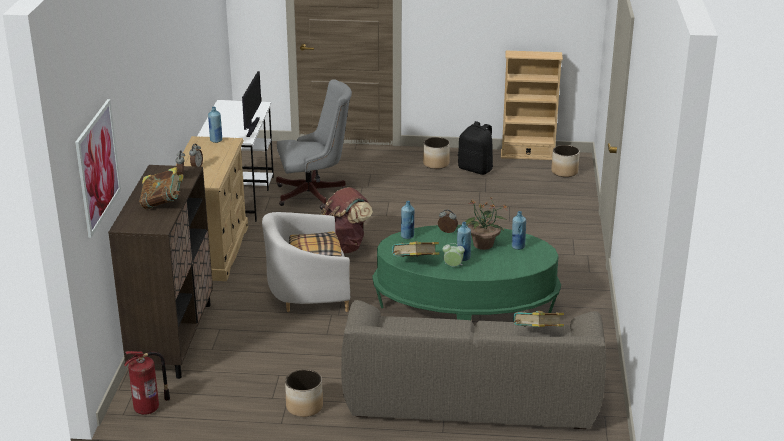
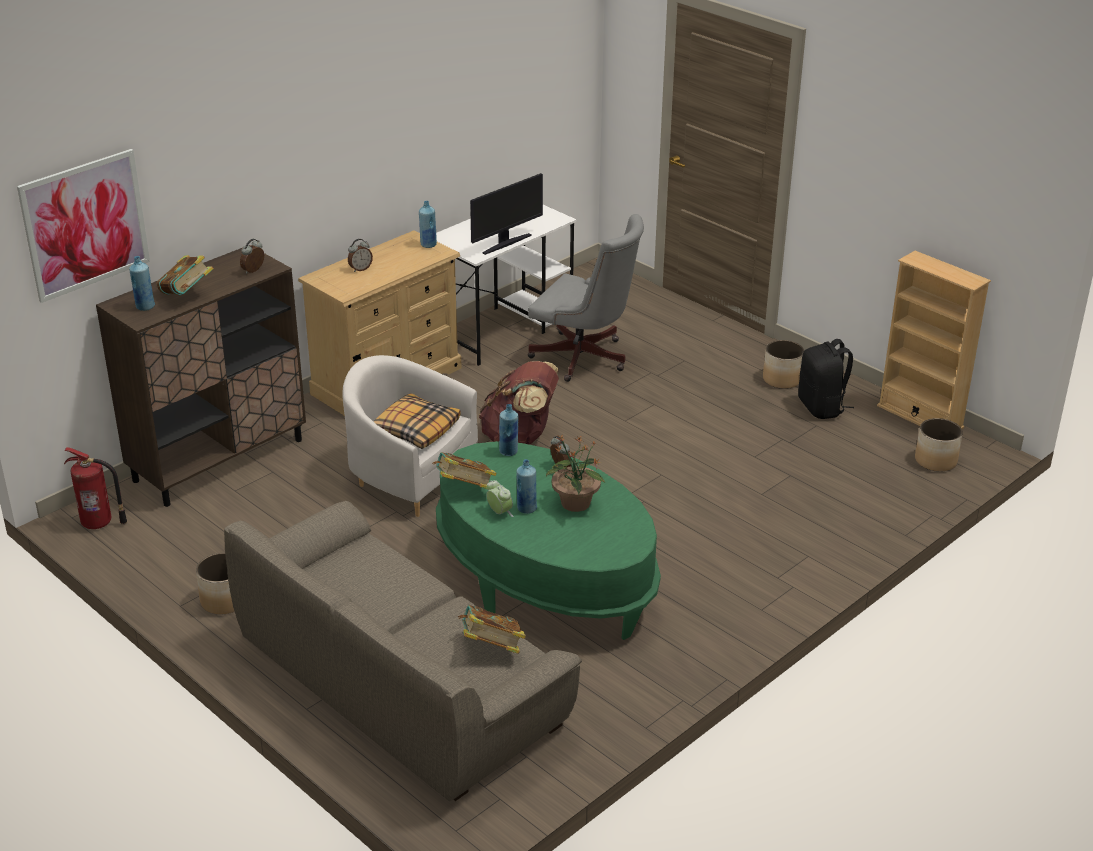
camera: 40 degrees right, 5 degrees up
(518, 247) = (610, 525): blue bottle -> blue bottle (145, 306)

